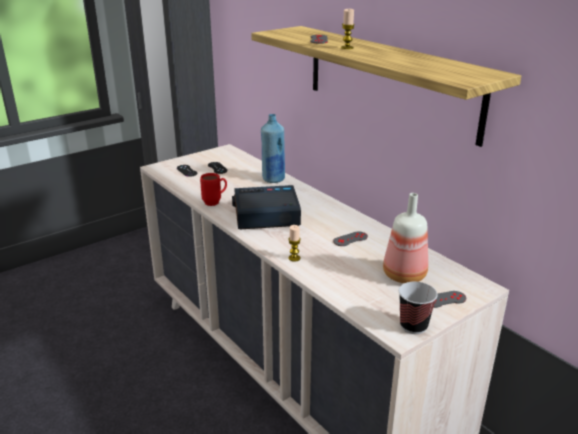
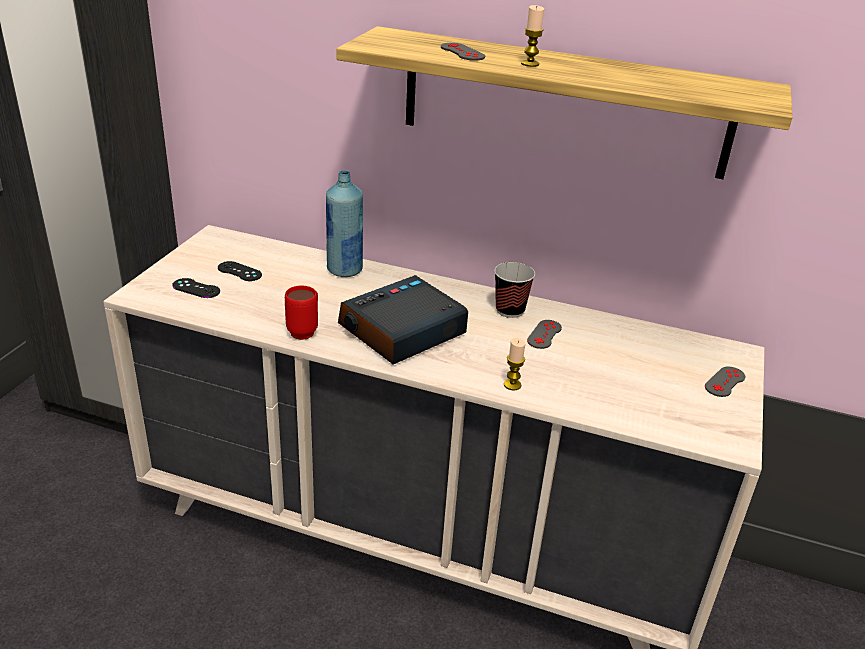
camera: 35 degrees left, 5 degrees up
(402, 275) = (653, 365): bottle -> none
(413, 326) = (735, 428): cup -> cup (510, 310)

